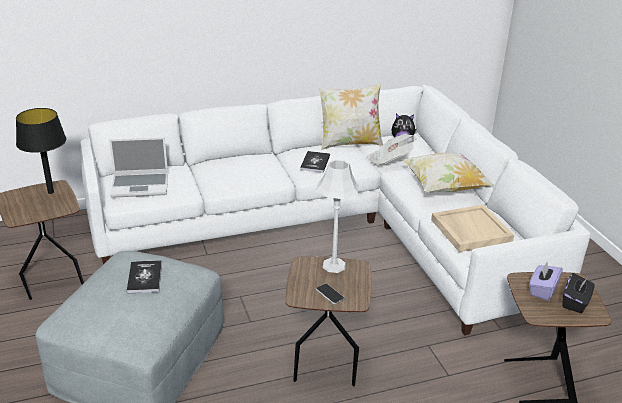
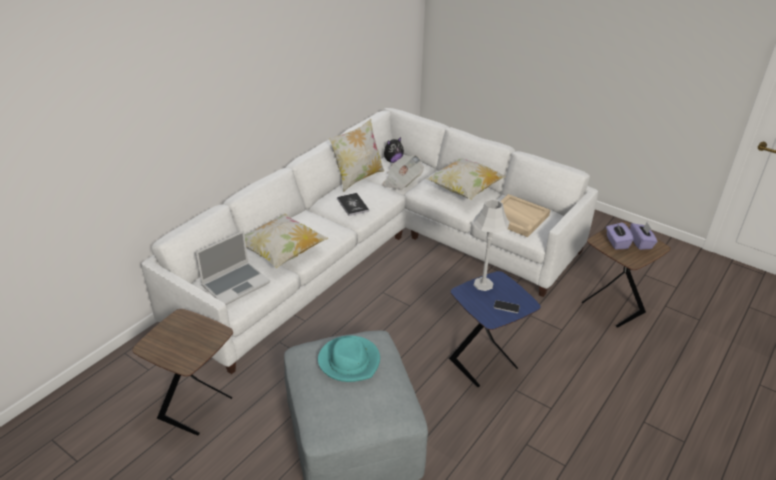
camera: 35 degrees left, 5 degrees up
(50, 192) = (183, 325): black table lamp -> none
(144, 277) = (349, 361): book -> turquoise hat
(208, 178) = (282, 253): none -> pillow
(326, 366) = (485, 364): brown side table -> blue side table
(575, 302) = (641, 243): black tissue box -> purple tissue box

